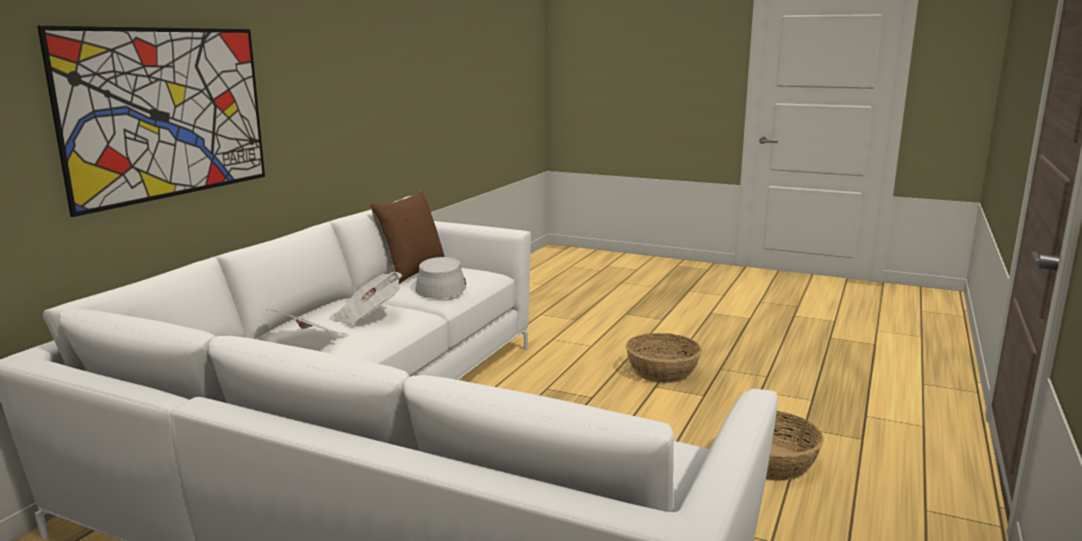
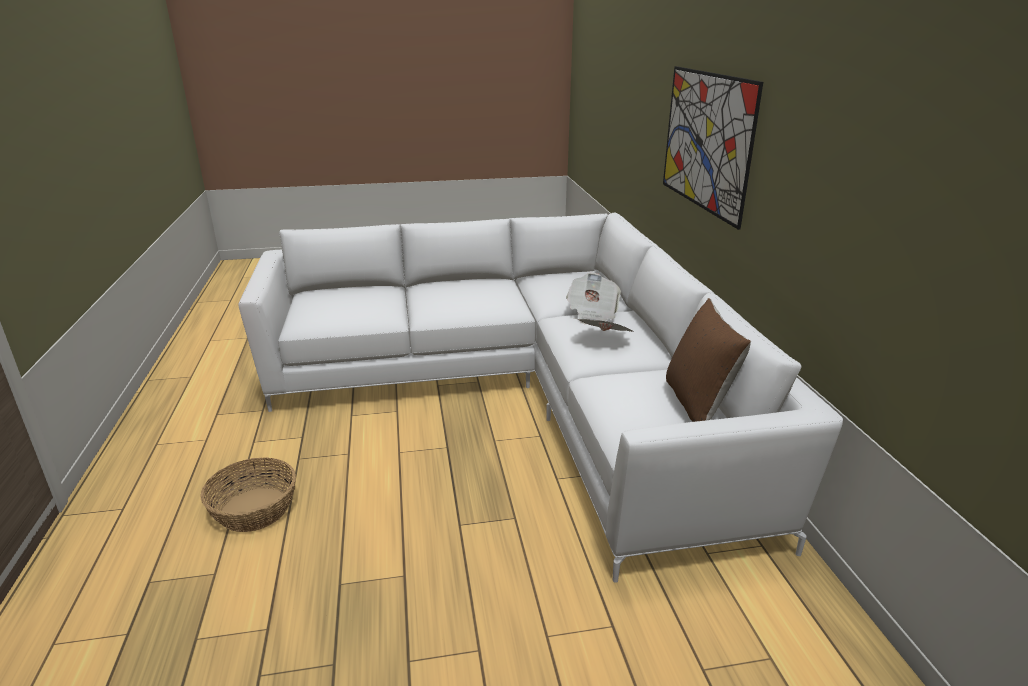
camera: 145 degrees right, 10 degrees up
(441, 286) = (625, 392): grey hat -> none
(662, 371) = (411, 614): basket -> none

